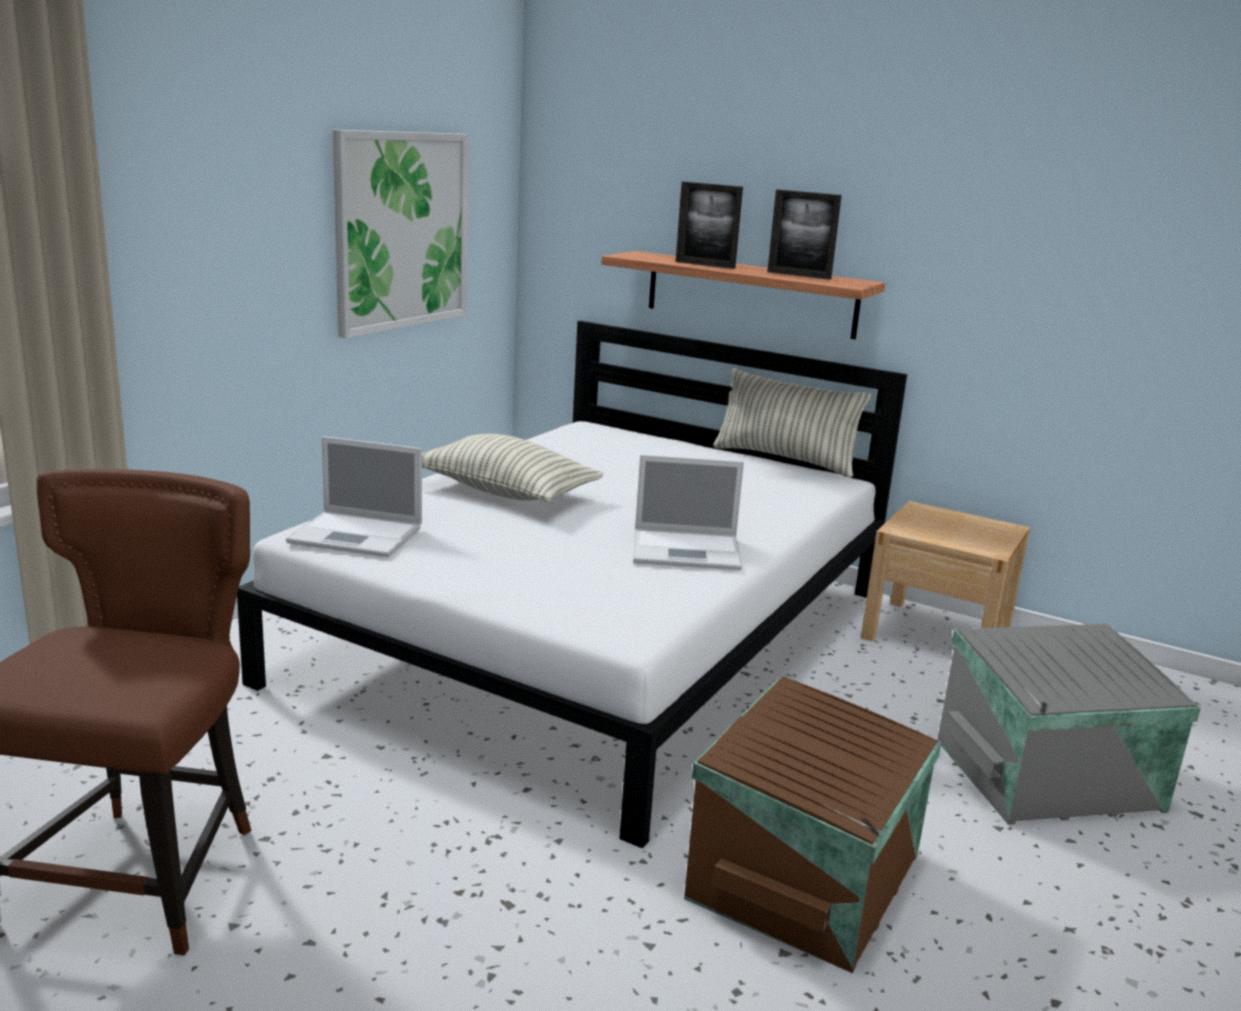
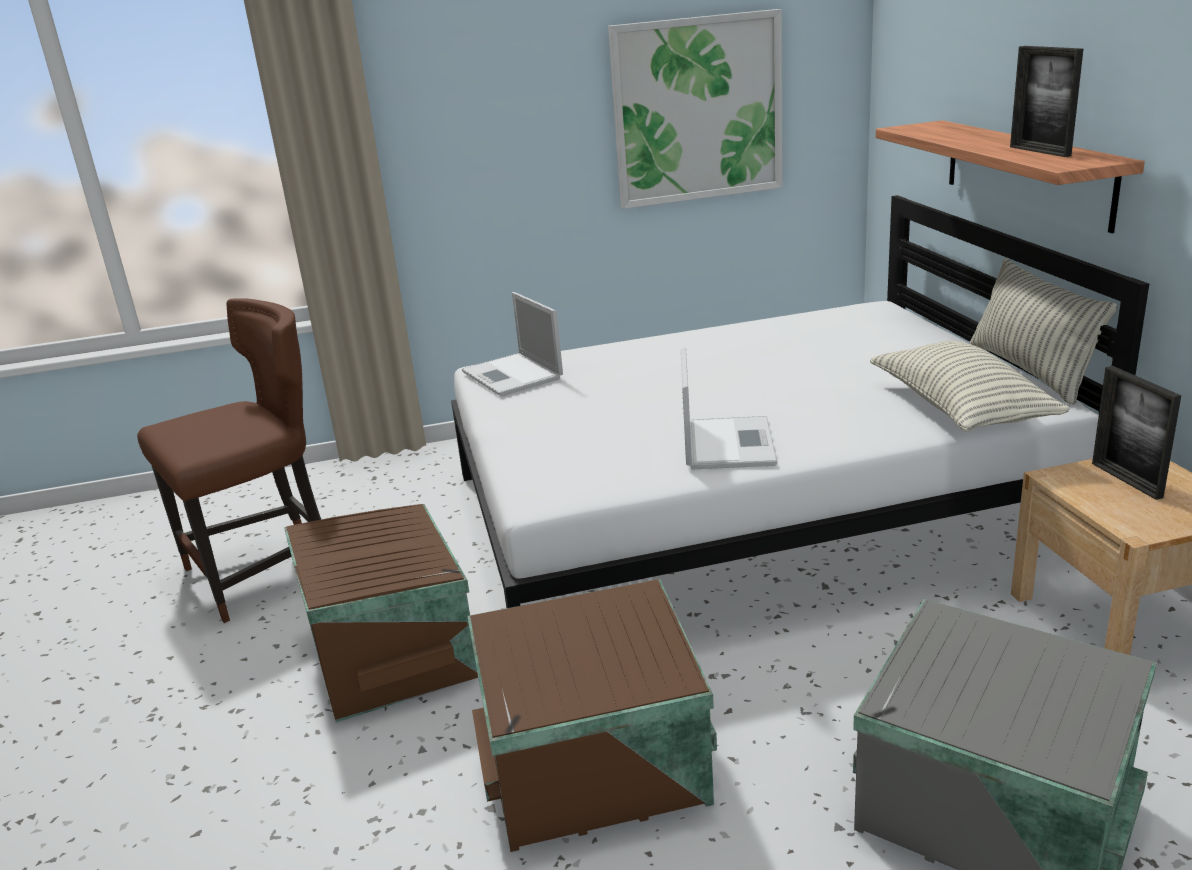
camera: 50 degrees right, 5 degrees up
(466, 878) = (394, 650): none -> brown storage box
(505, 493) = (679, 360): pillow -> pillow (960, 409)
(688, 550) = (727, 443): laptop -> laptop turned 135 degrees counterclockwise
(705, 265) = (960, 138): picture frame -> picture frame (1126, 480)

